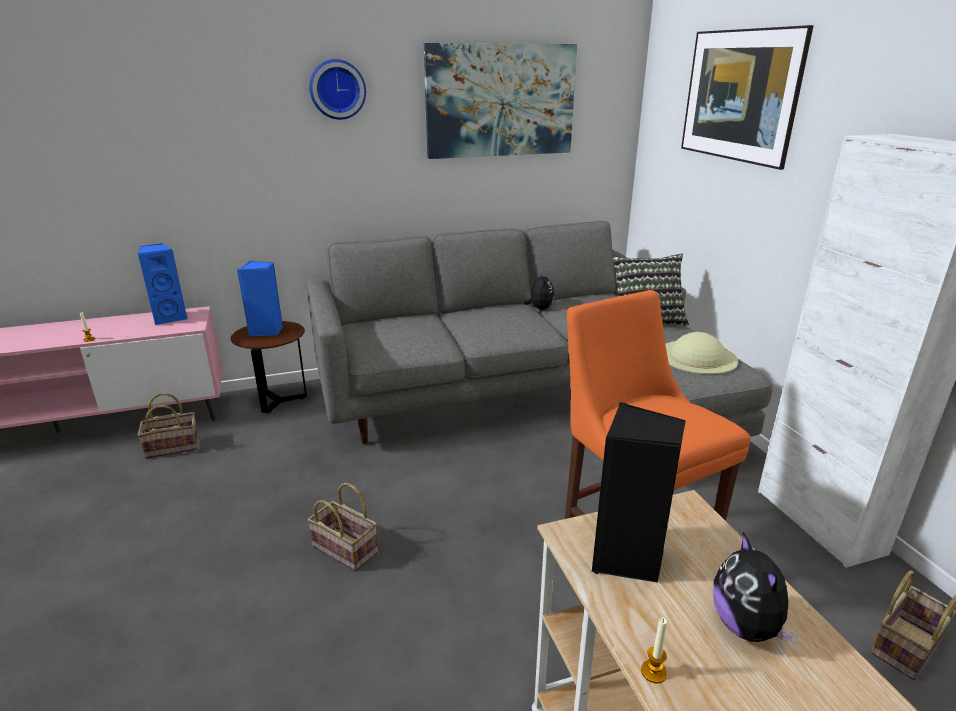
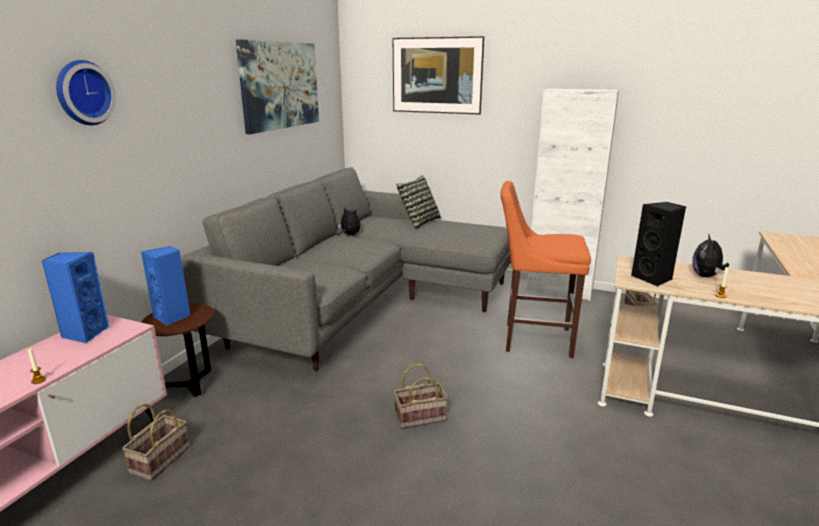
camera: 50 degrees left, 5 degrees down
(337, 89) = (185, 78): wall clock -> wall clock (83, 93)
(697, 356) = (474, 228): beige hat -> none
(747, 626) = (706, 276): plush toy -> plush toy turned 75 degrees clockwise

